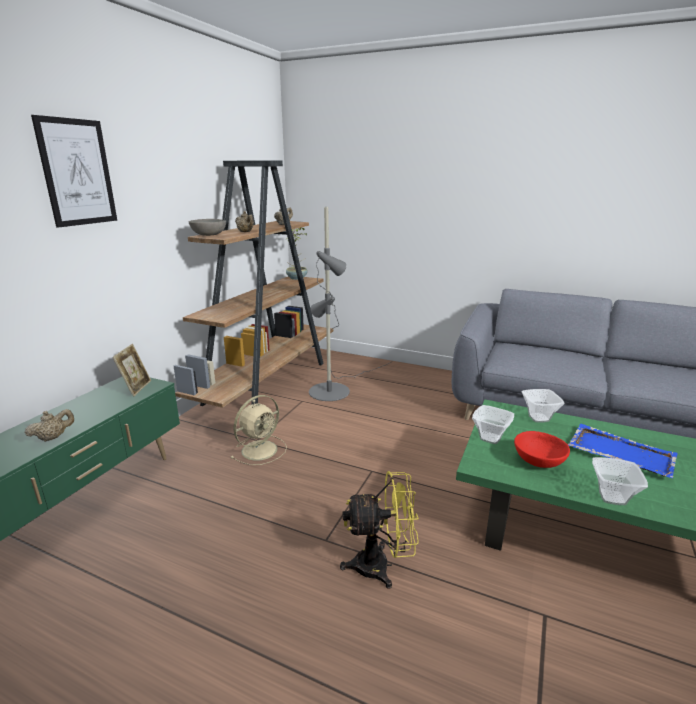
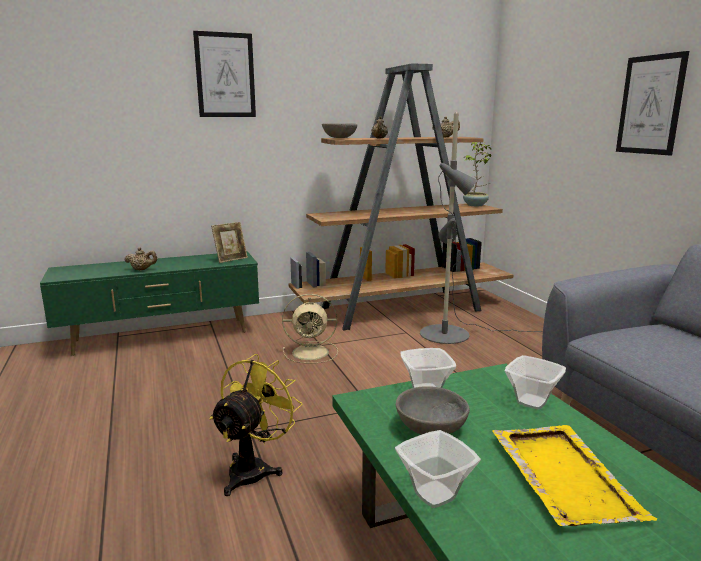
camera: 45 degrees right, 5 degrees down
(381, 566) = (254, 469): yellow fan -> yellow fan turned 105 degrees counterclockwise
(445, 197) = (650, 105): none -> picture
(539, 461) = (432, 429): red bowl -> grey bowl
(620, 452) = (563, 475): blue tray -> yellow tray

